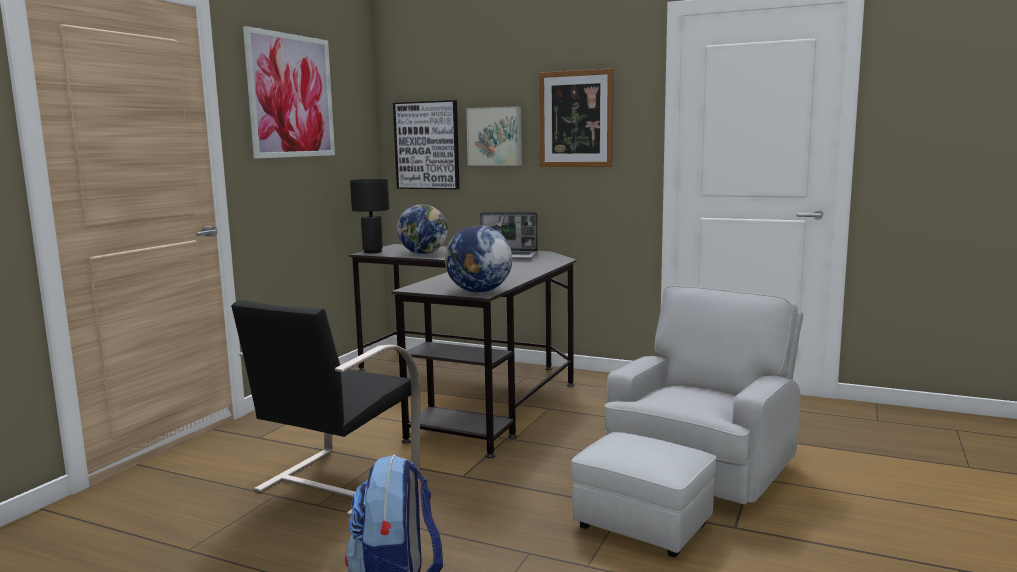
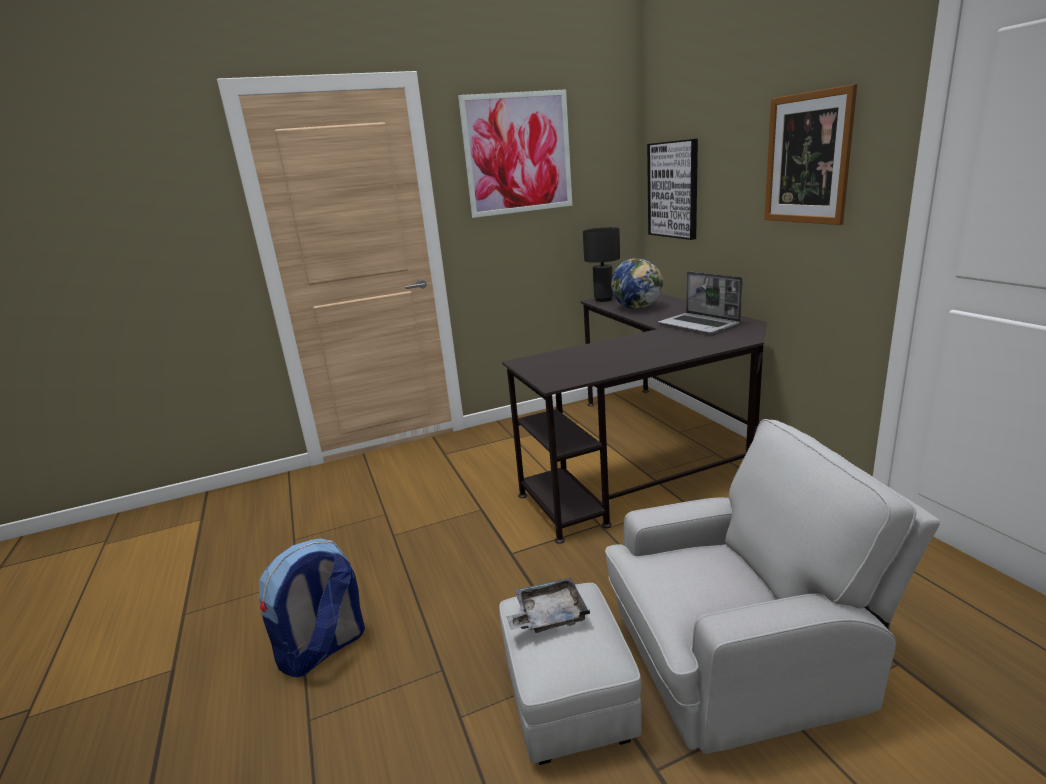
camera: 45 degrees right, 10 degrees up
(336, 482) = (429, 518): black chair -> none
(478, 292) = (557, 380): globe -> none
(495, 136) = (728, 180): picture -> none
(628, 446) = (548, 615): none -> grey tray

